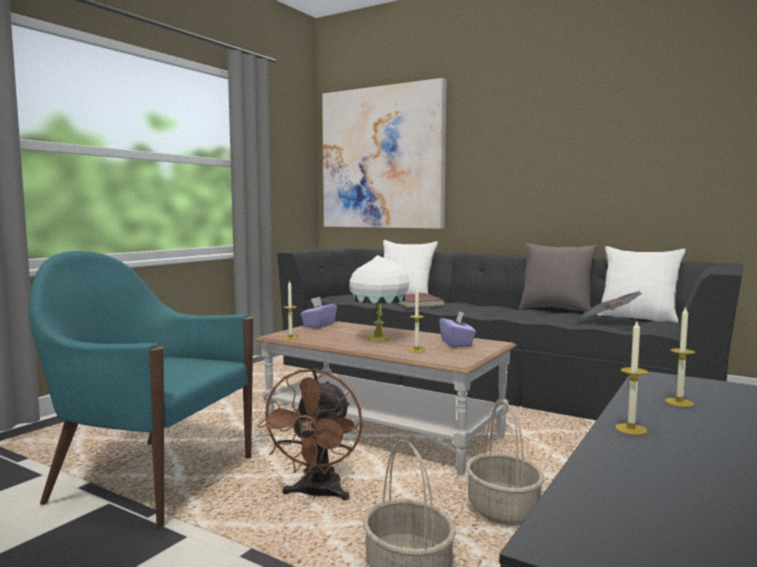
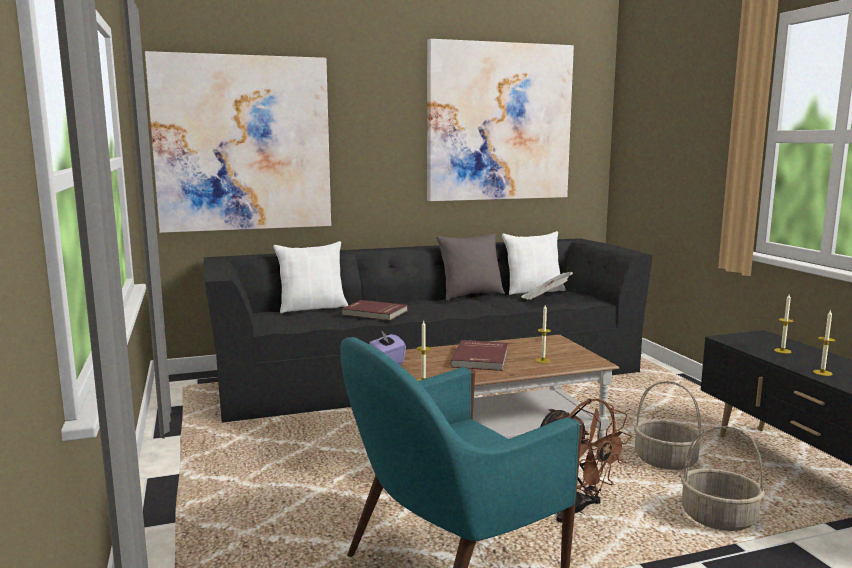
camera: 50 degrees left, 5 degrees up
(379, 338) = (482, 358): white table lamp -> red book
(457, 344) = (540, 346): purple tissue box -> none
(625, 121) = (498, 122): none -> picture

